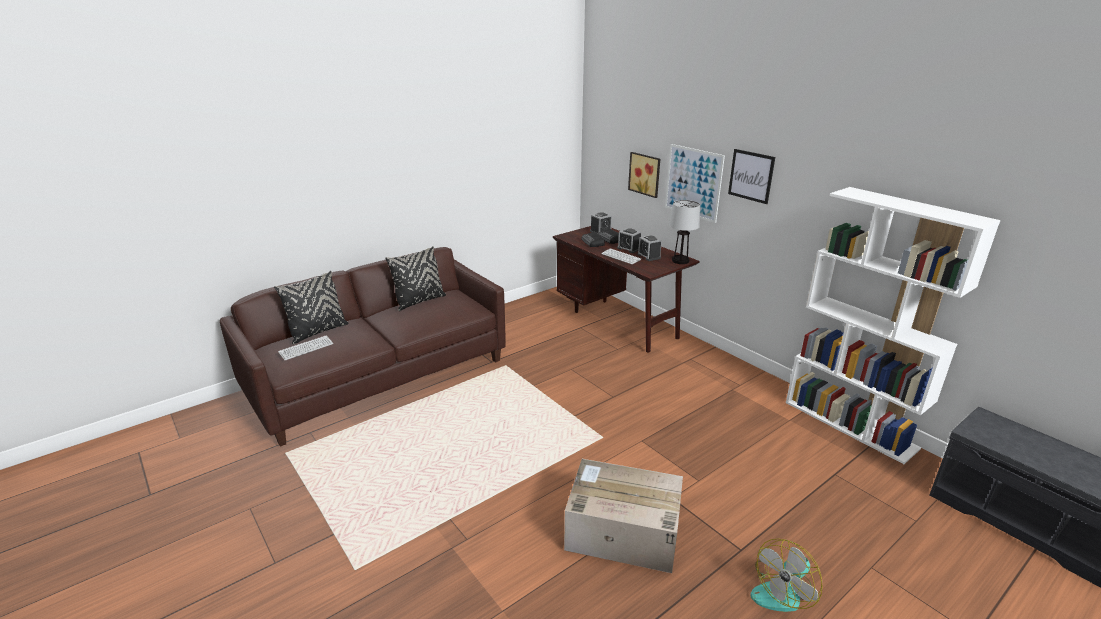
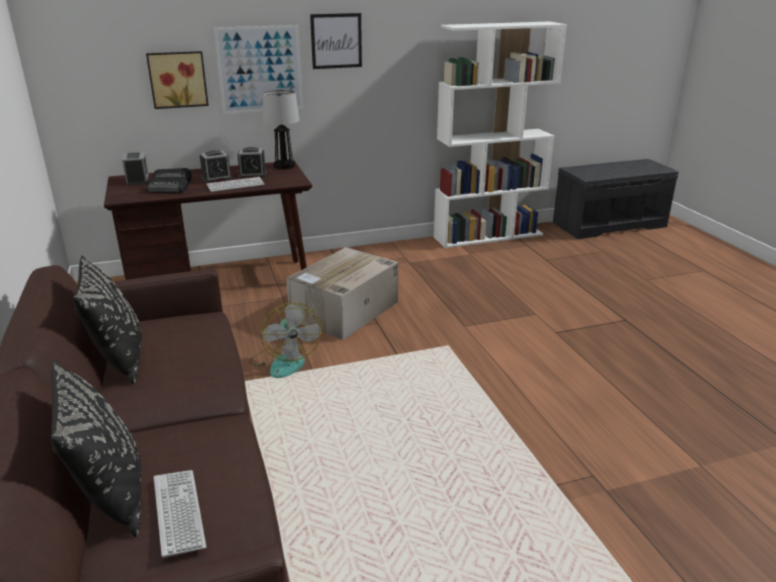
camera: 70 degrees left, 0 degrees up
(621, 531) = (596, 369): cardboard box -> cardboard box (344, 311)
(782, 591) = (670, 316): fan -> fan (285, 361)

